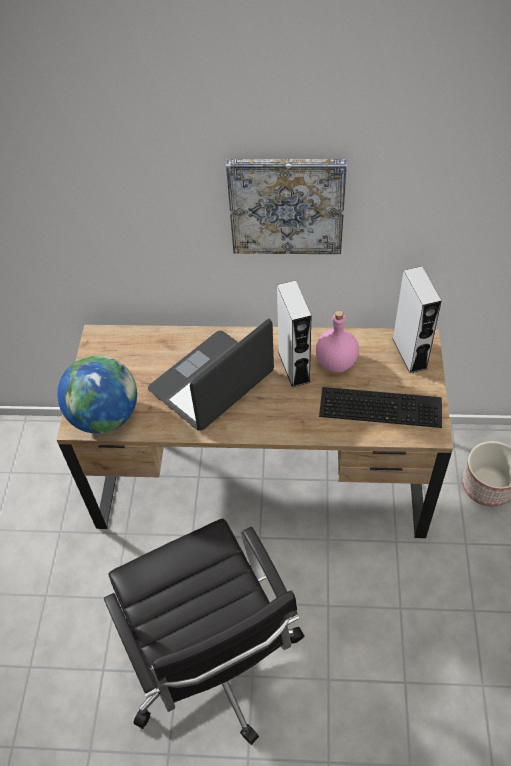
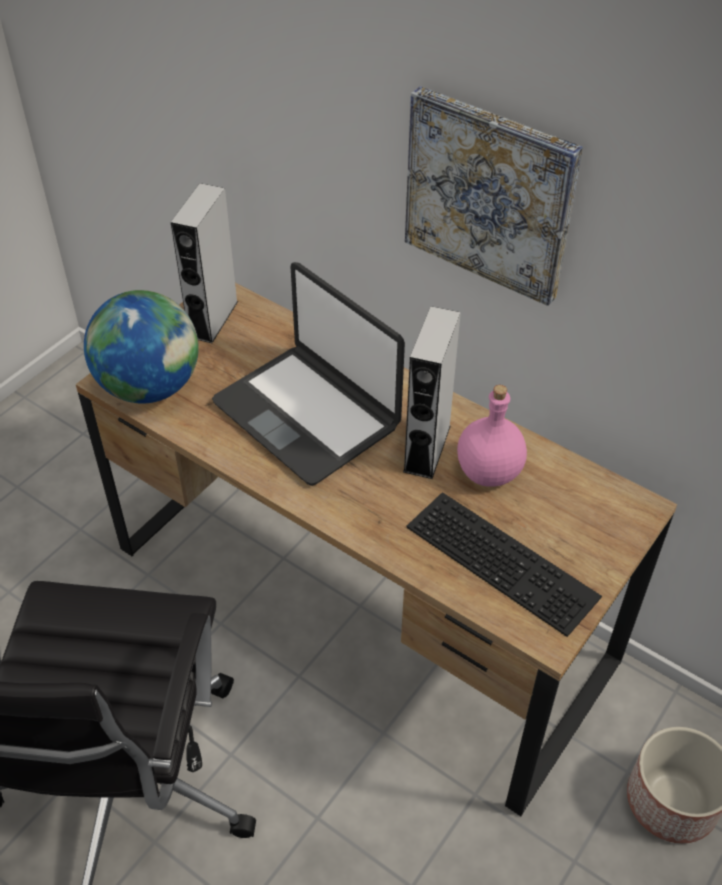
camera: 30 degrees right, 5 degrees down
(212, 382) = (307, 414): laptop -> laptop turned 120 degrees counterclockwise
(409, 353) = (604, 514): grey speaker -> grey speaker (213, 319)

